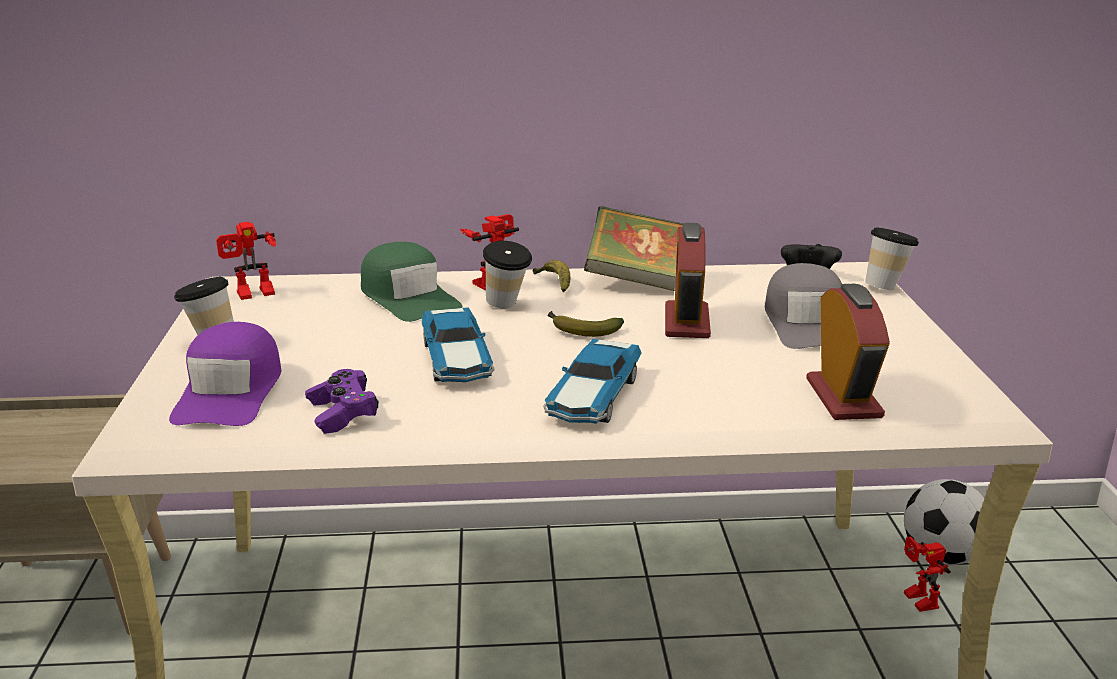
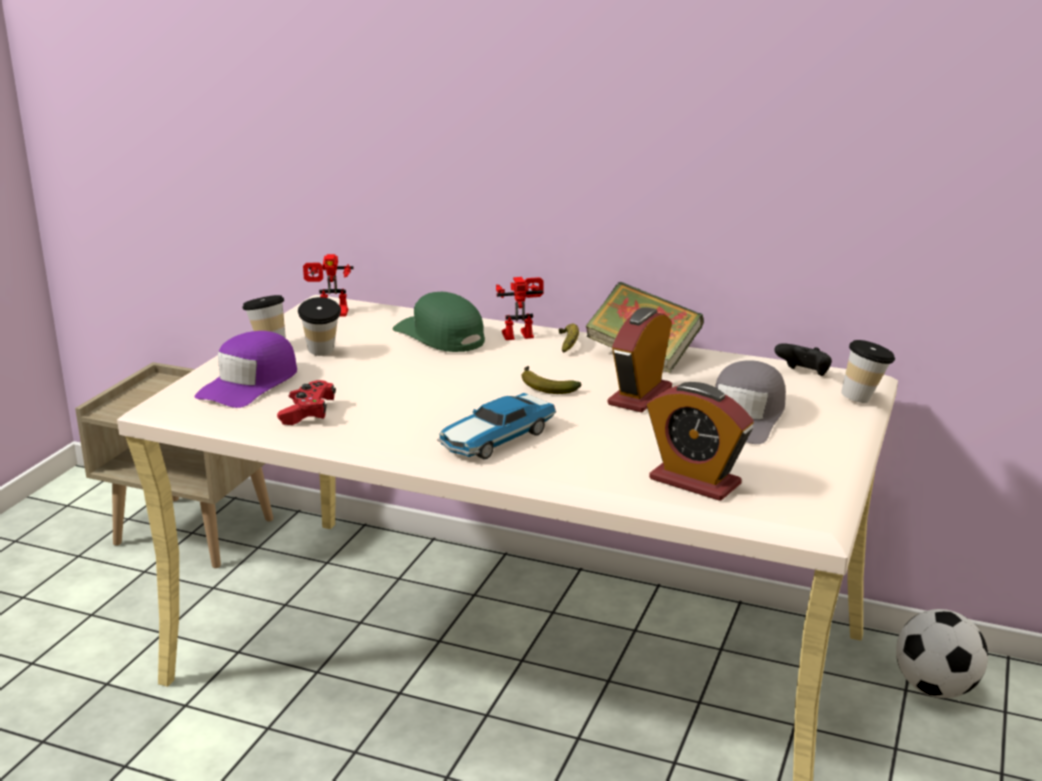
camera: 25 degrees right, 0 degrees up
(342, 414) = (308, 413): purple game controller -> red game controller
(408, 297) = (440, 336): green cap -> green cap turned 150 degrees clockwise
(456, 360) = (425, 391): toy car -> none
(507, 306) = (508, 356): cup -> cup (322, 354)
(843, 398) = (694, 481): alarm clock -> alarm clock turned 105 degrees clockwise
(915, 599) = (872, 716): toy robot -> none

